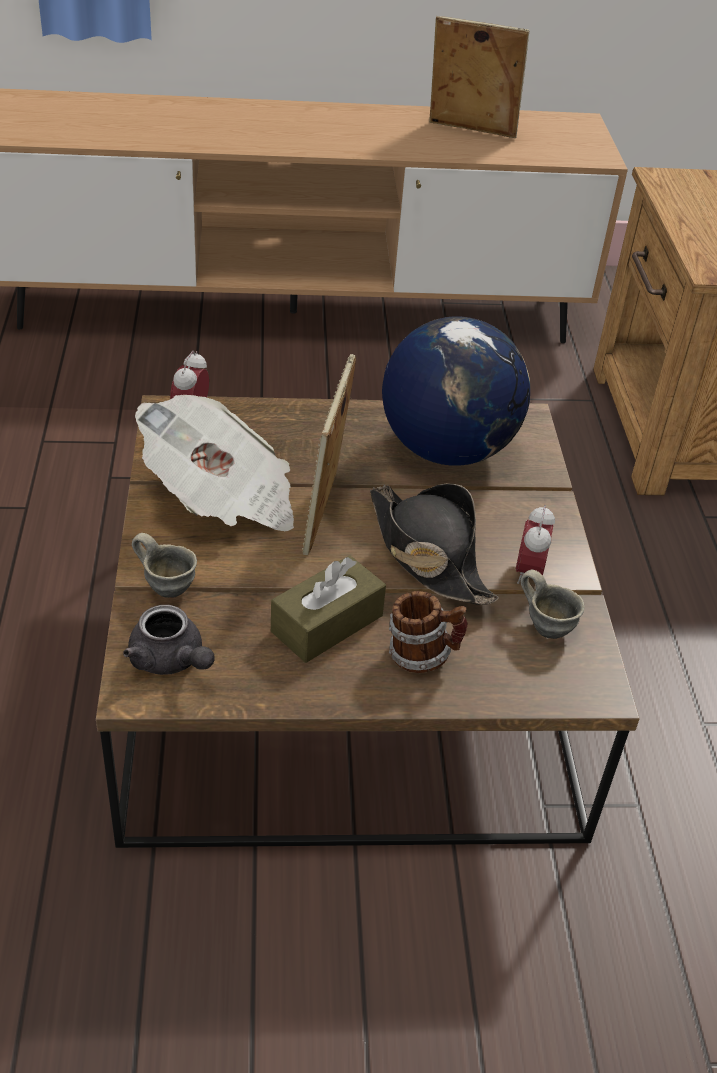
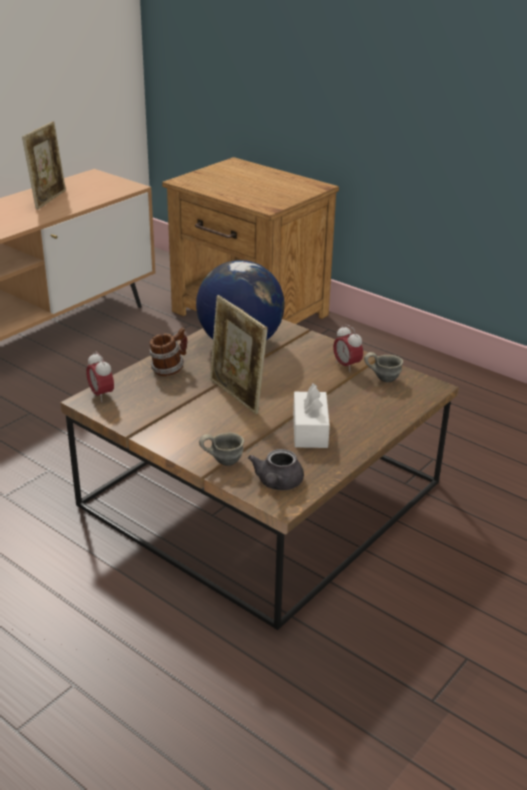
camera: 45 degrees left, 10 degrees down
(171, 661) = (277, 484): grey teapot -> grey teapot turned 105 degrees clockwise
(222, 498) = (182, 417): newspaper -> none
(327, 623) = (310, 430): brown tissue box -> white tissue box
(422, 656) = (362, 416): mug -> mug (169, 369)
(427, 553) = (301, 383): black hat -> none
(470, 131) = (49, 199): picture frame -> picture frame turned 135 degrees clockwise

